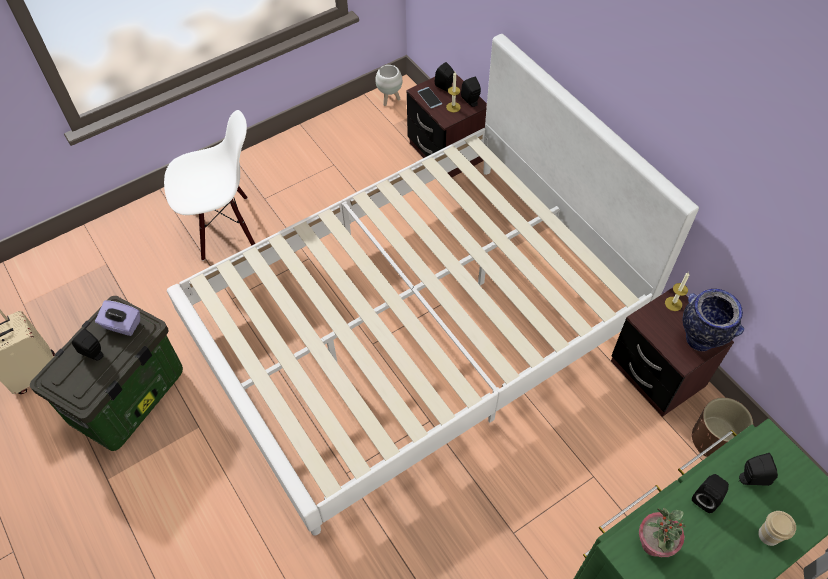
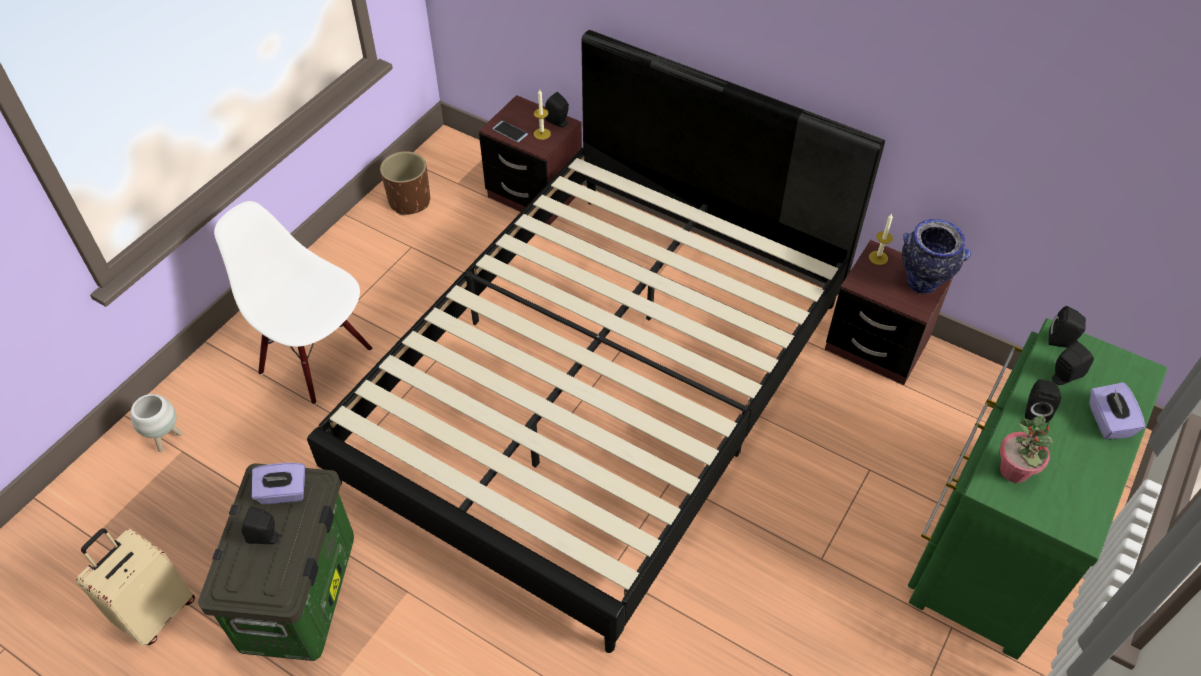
camera: 25 degrees left, 5 degrees down
(225, 229) = (317, 359): white chair -> white chair turned 105 degrees counterclockwise
(389, 100) = (439, 157): white planter -> white planter (166, 439)
(415, 326) = (601, 388): white bed -> black bed
(445, 87) = (521, 115): black speaker -> black speaker (1062, 341)
(713, 440) = (963, 389): brown planter -> brown planter (410, 201)
(769, 535) = (1108, 421): cup -> purple tissue box

